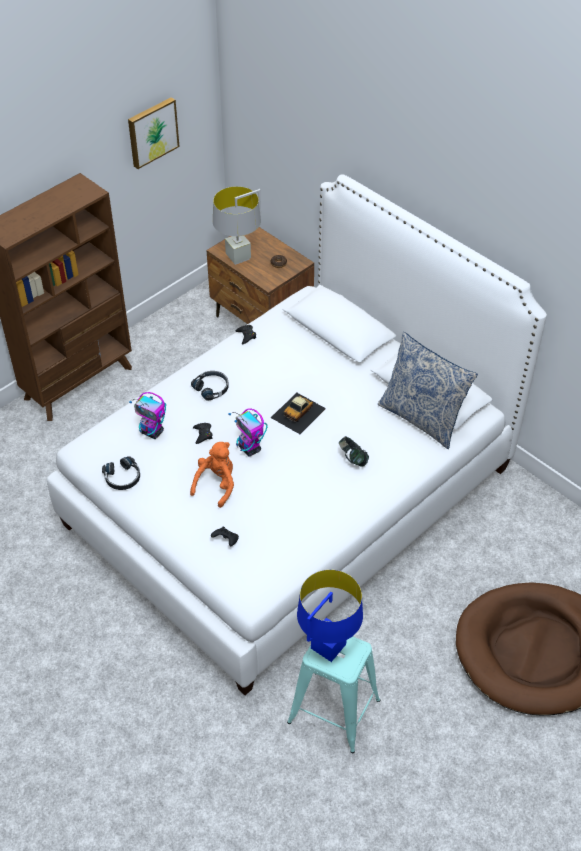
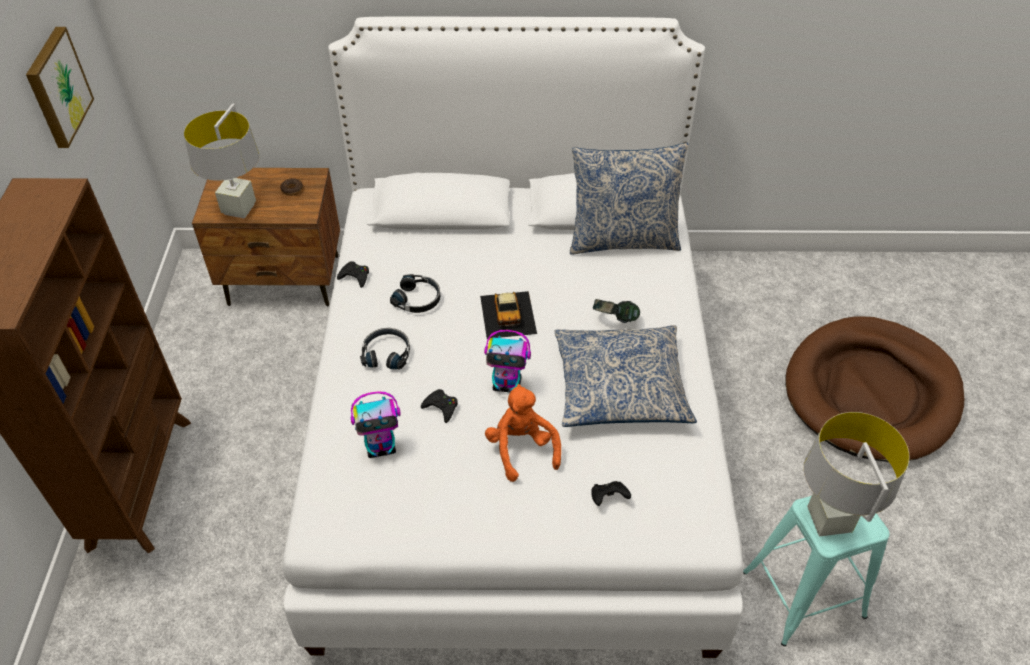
camera: 45 degrees left, 0 degrees up
(123, 478) = (411, 525): black headphones -> black headphones (418, 299)
(306, 494) = (620, 387): none -> pillow
(328, 648) = (828, 522): blue table lamp -> grey table lamp

